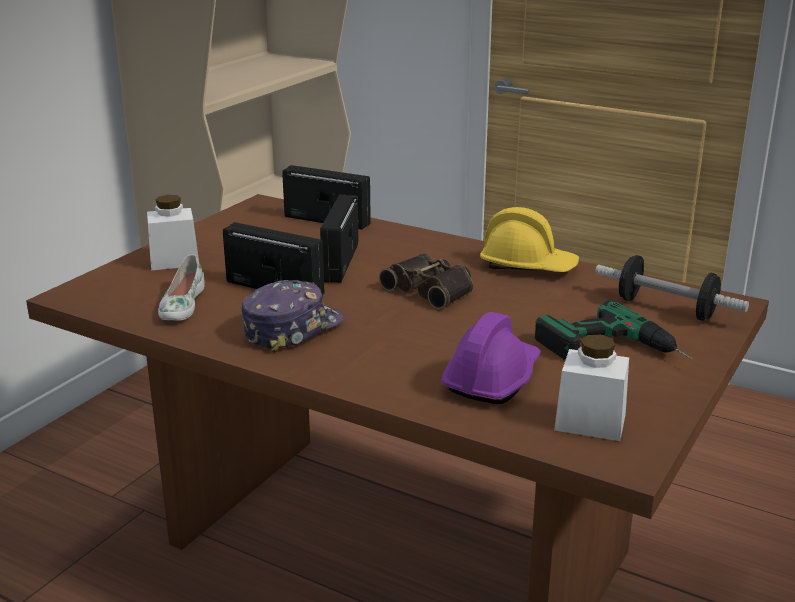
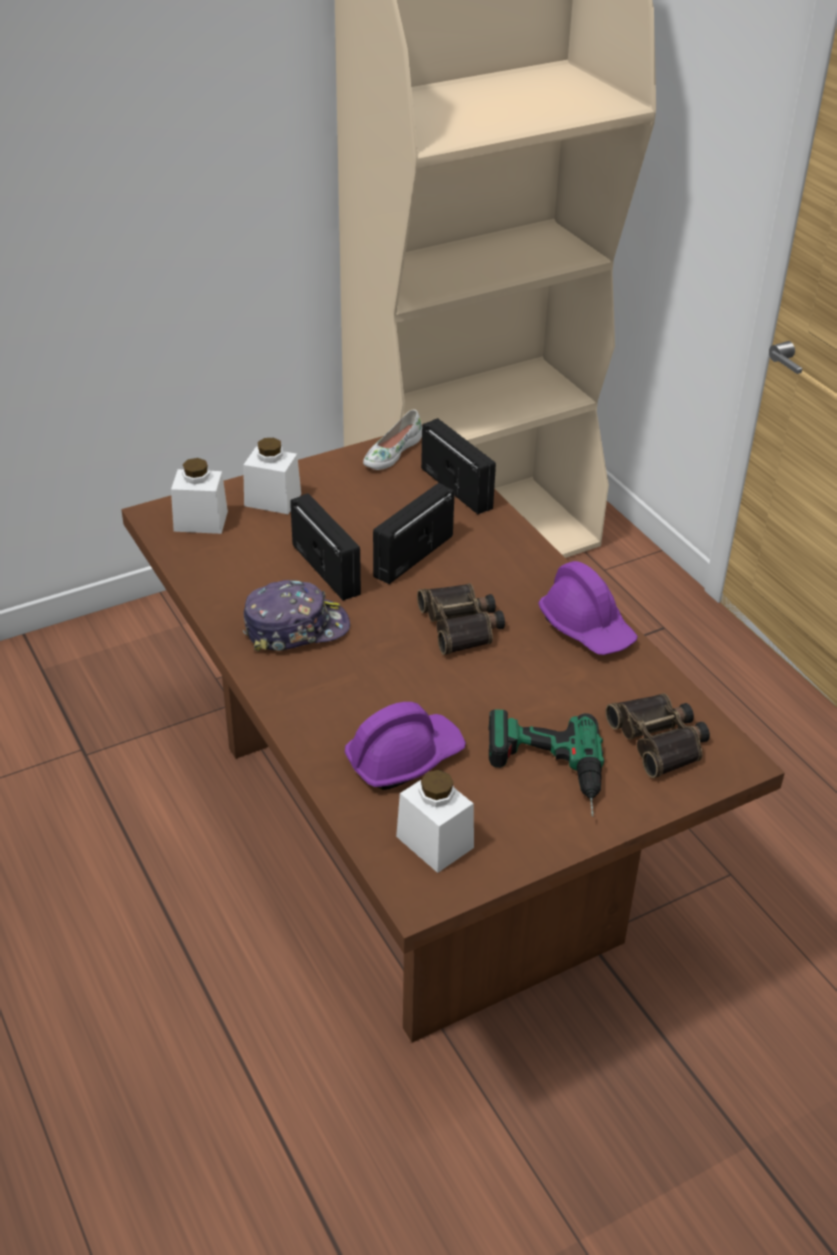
camera: 30 degrees right, 15 degrees up
(119, 288) = (200, 521): none -> white jar
(181, 304) = (233, 561): white shoe -> white shoe (391, 452)
(528, 266) = (587, 627): yellow hard hat -> purple hard hat
(666, 309) = (660, 740): dumbbell -> binoculars

